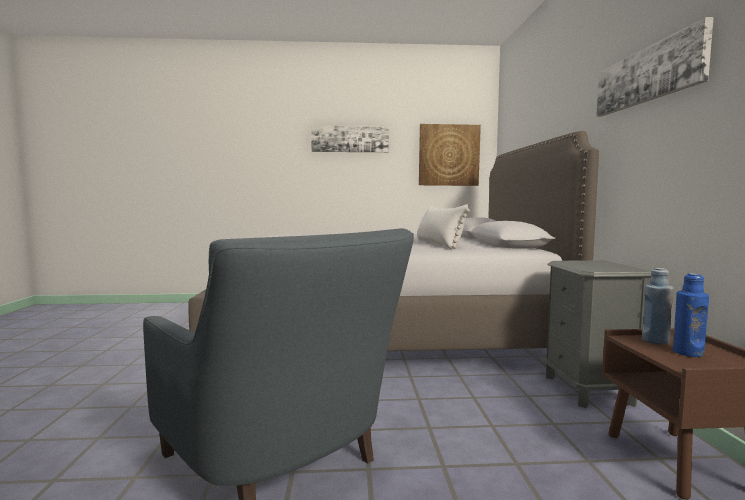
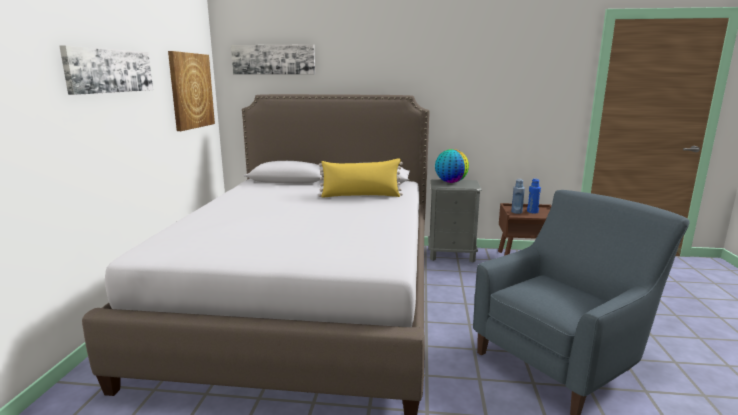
camera: 80 degrees left, 10 degrees up
(439, 244) = (361, 196): white pillow -> yellow pillow
(599, 264) = (450, 182): none -> globe
(648, 75) = (459, 70): picture -> picture (273, 59)

